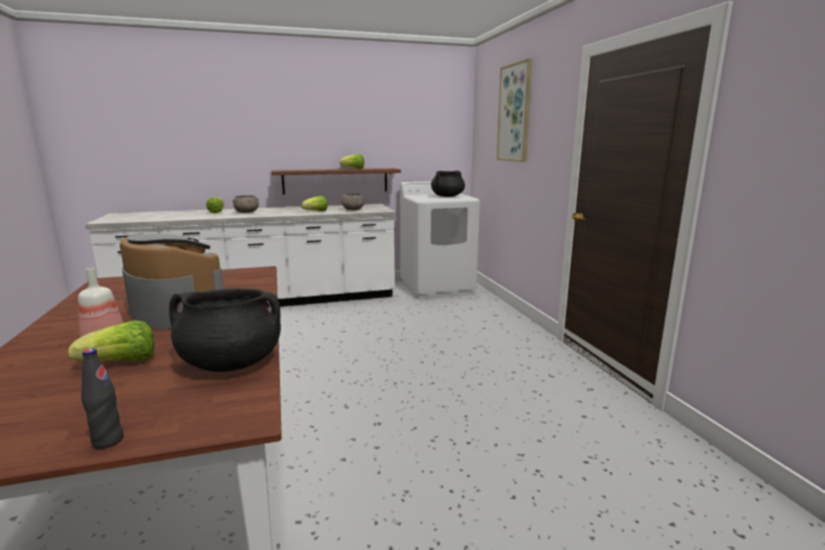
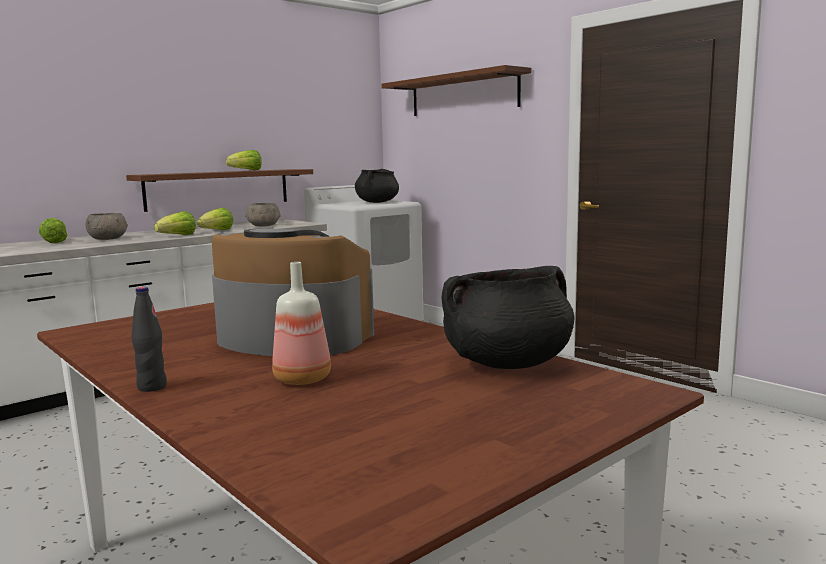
camera: 25 degrees left, 5 degrees down
(108, 441) = (564, 434): black bottle -> black bottle (152, 387)
(122, 363) = (376, 386): lettuce -> lettuce (178, 236)
(515, 113) = (463, 94): picture -> brown shelf

